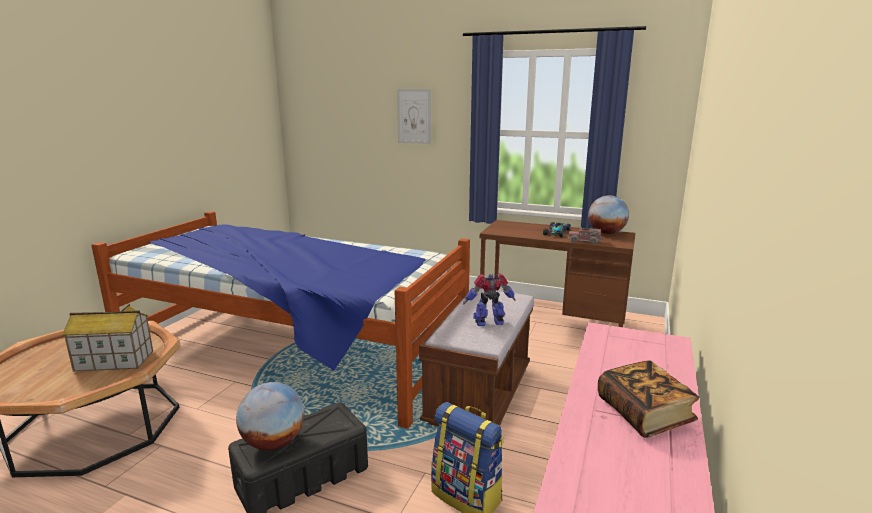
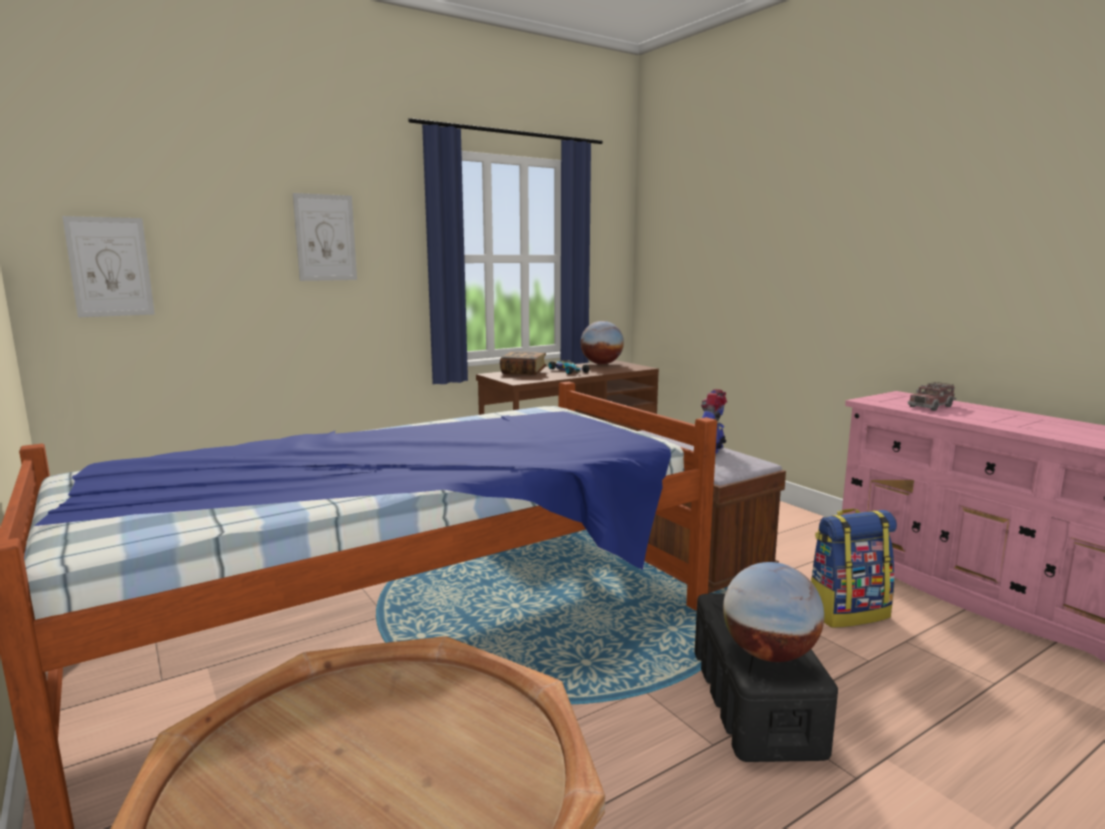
camera: 55 degrees left, 5 degrees down
(113, 361) = (429, 724): toy house -> none
(315, 130) = (110, 267): none -> picture
(584, 241) = (612, 371): toy truck -> toy truck (931, 406)
(644, 414) = (1026, 420): book -> book (523, 373)

